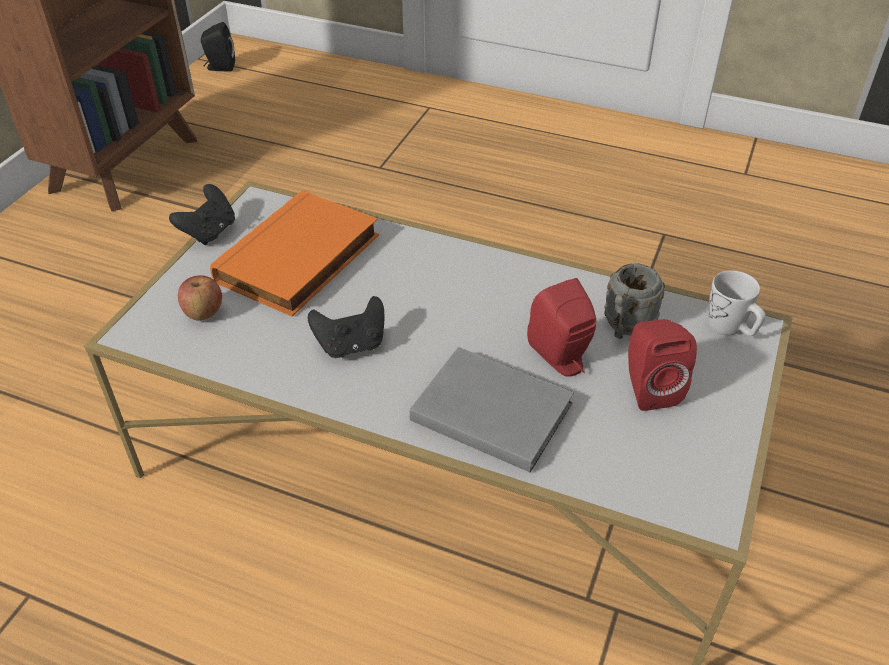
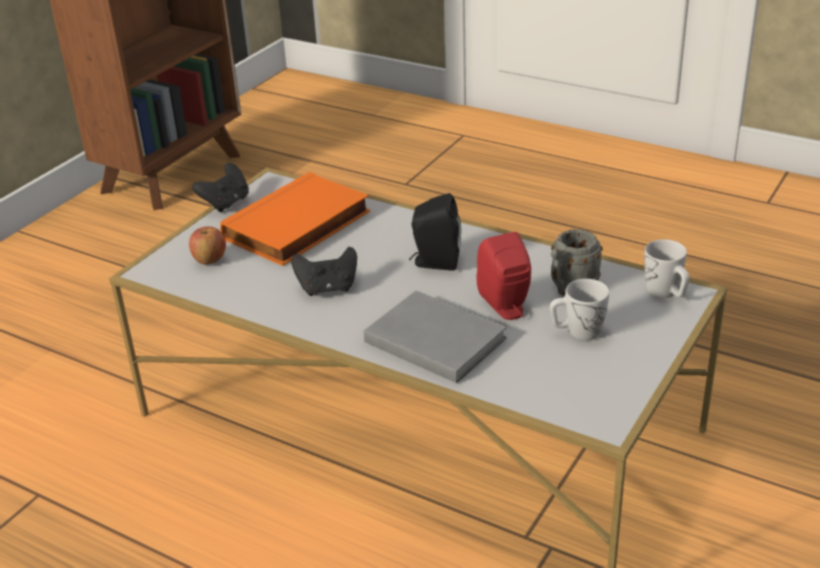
camera: 10 degrees right, 10 degrees down
(220, 67) = (271, 96): black speaker -> black speaker (434, 262)
(648, 388) = (577, 332): red speaker -> white mug

